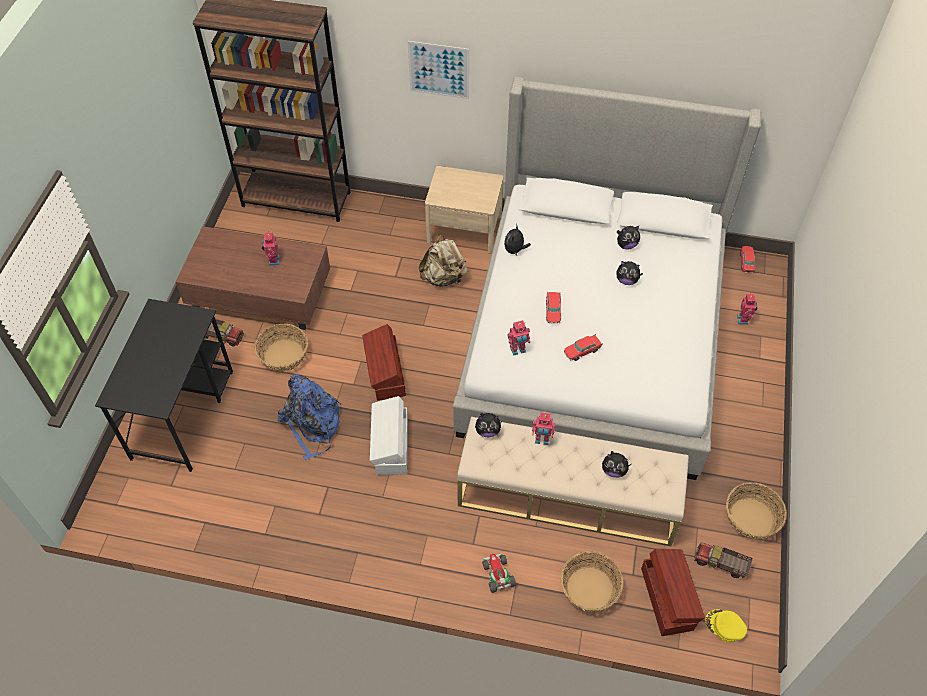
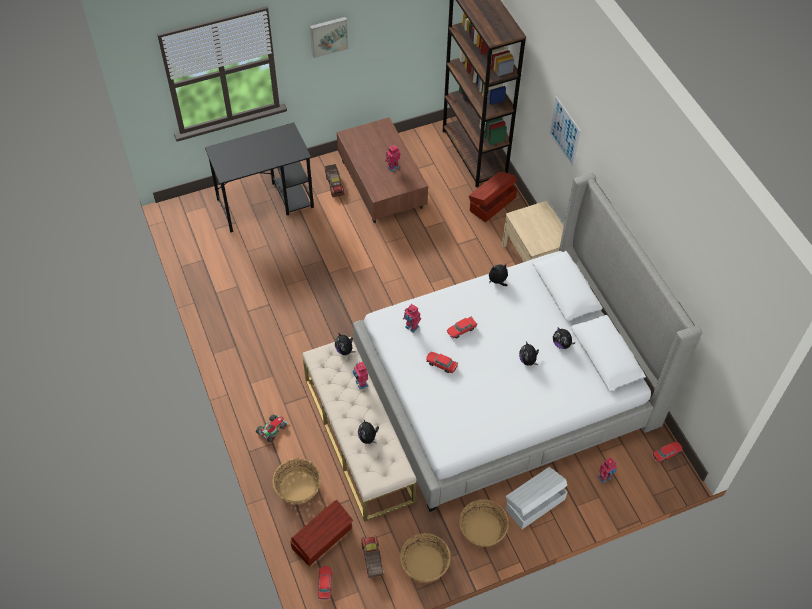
camera: 55 degrees right, 0 degrees up
(120, 167) = (328, 36): none -> picture
(284, 356) = (345, 225): basket -> basket (482, 529)
(312, 424) = (307, 270): blue backpack -> none
(385, 373) = (375, 284): brown storage box -> brown storage box (491, 204)
(391, 446) = (322, 319): white storage box -> white storage box (534, 504)
(444, 277) = (480, 271): beige backpack -> none
(724, 626) = (325, 584): yellow cap -> toy car

